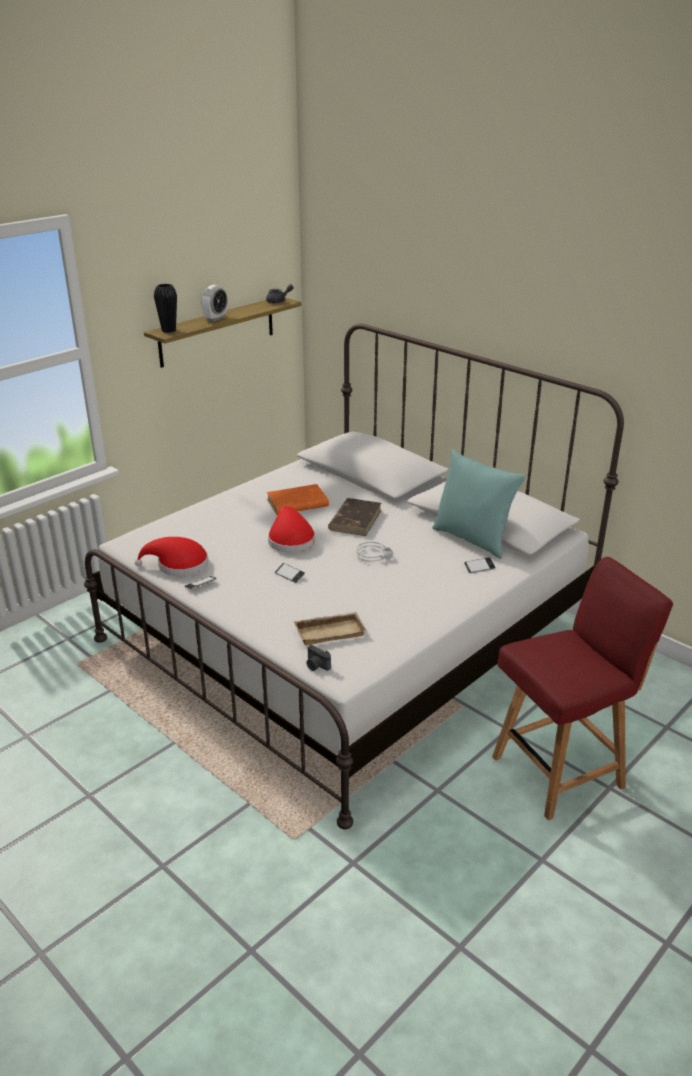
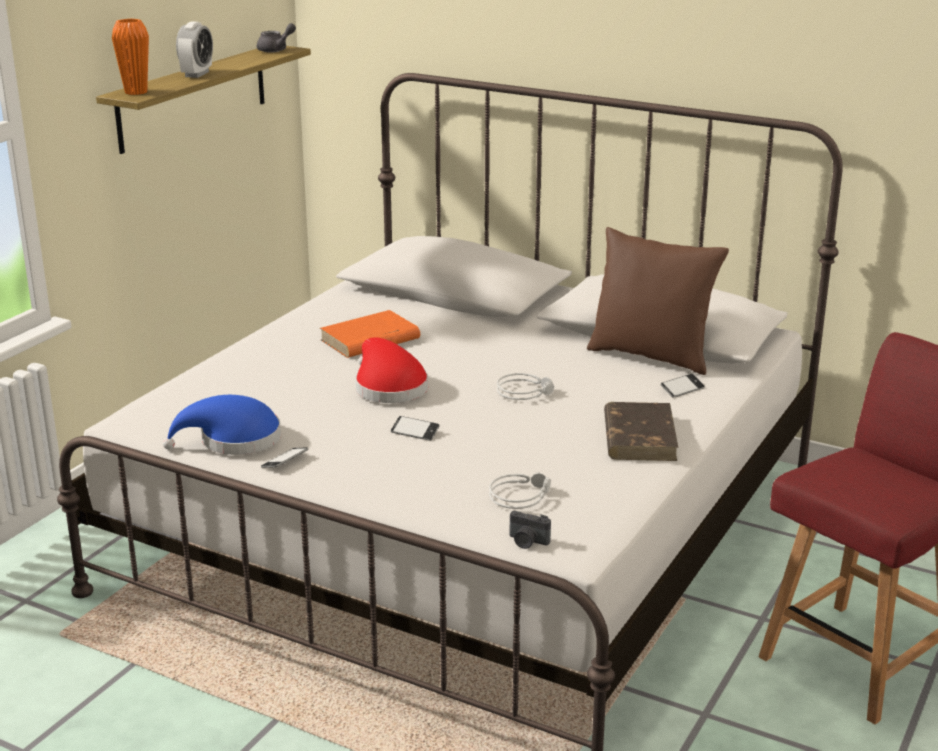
camera: 15 degrees left, 5 degrees down
(169, 330) = (136, 92): black vase -> orange vase
(178, 565) = (233, 440): red hat -> blue hat
(330, 631) = (520, 495): beige tray -> grey headphones
(355, 519) = (469, 351): brown book -> brown book (639, 436)
(473, 539) = (651, 356): turquoise pillow -> brown pillow

